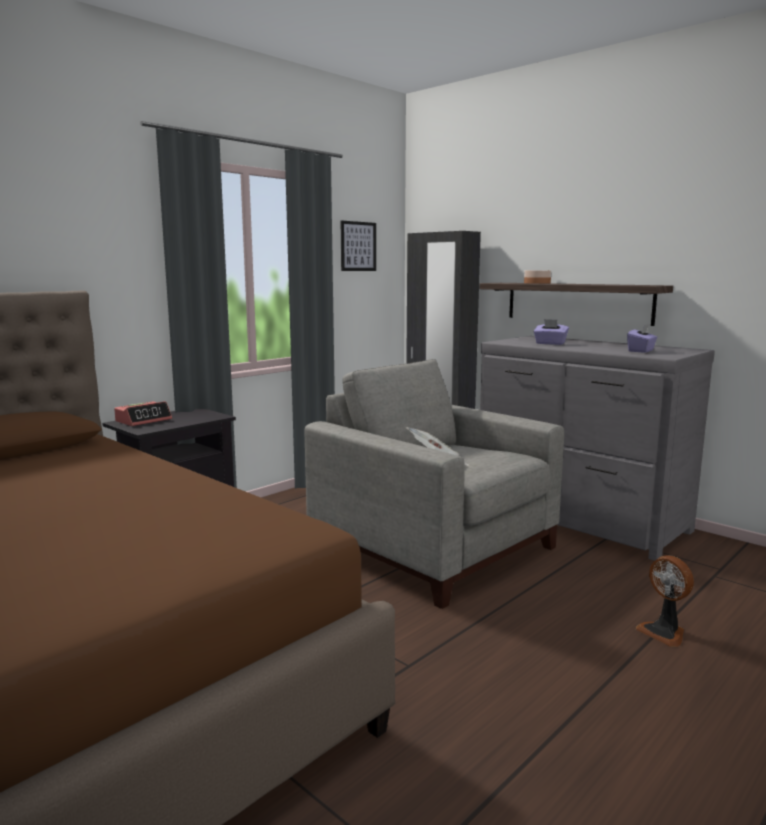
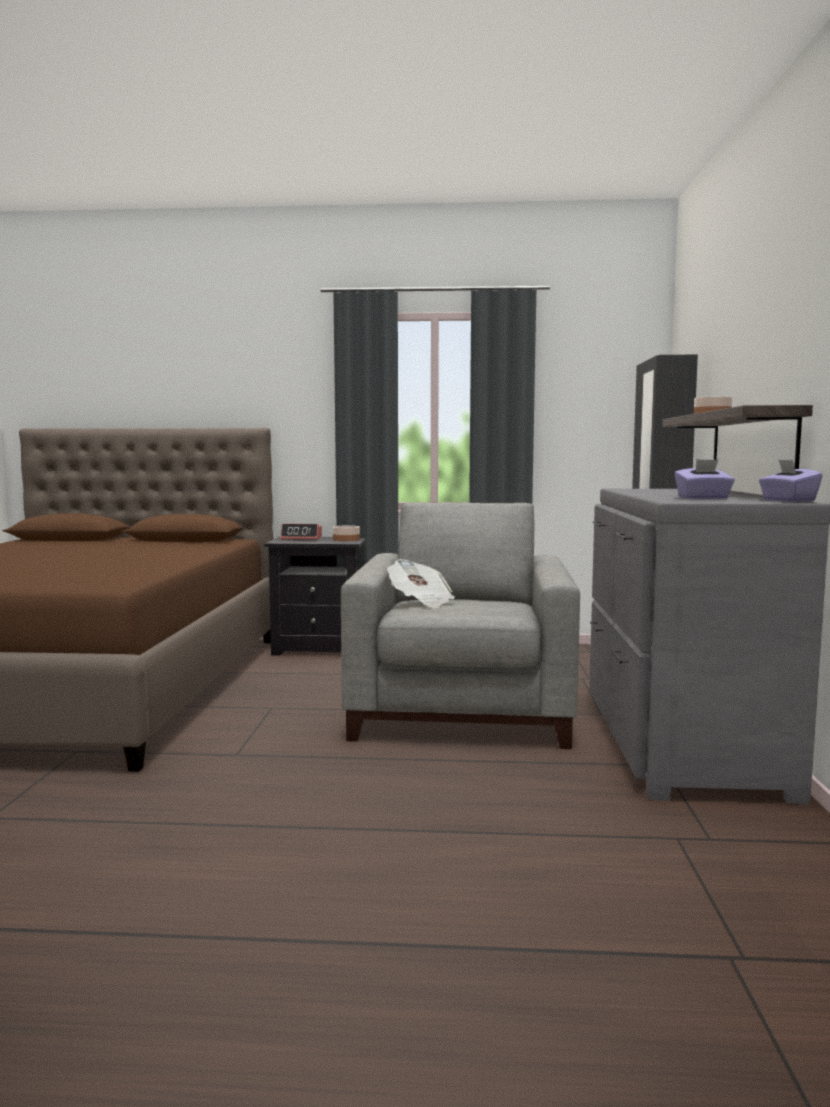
camera: 50 degrees right, 5 degrees down
(196, 413) = (345, 539): none -> bowl
(358, 246) = (586, 385): picture -> none
(550, 343) = (661, 491): purple tissue box -> purple tissue box (787, 501)
(664, 632) = (459, 835): fan -> none

